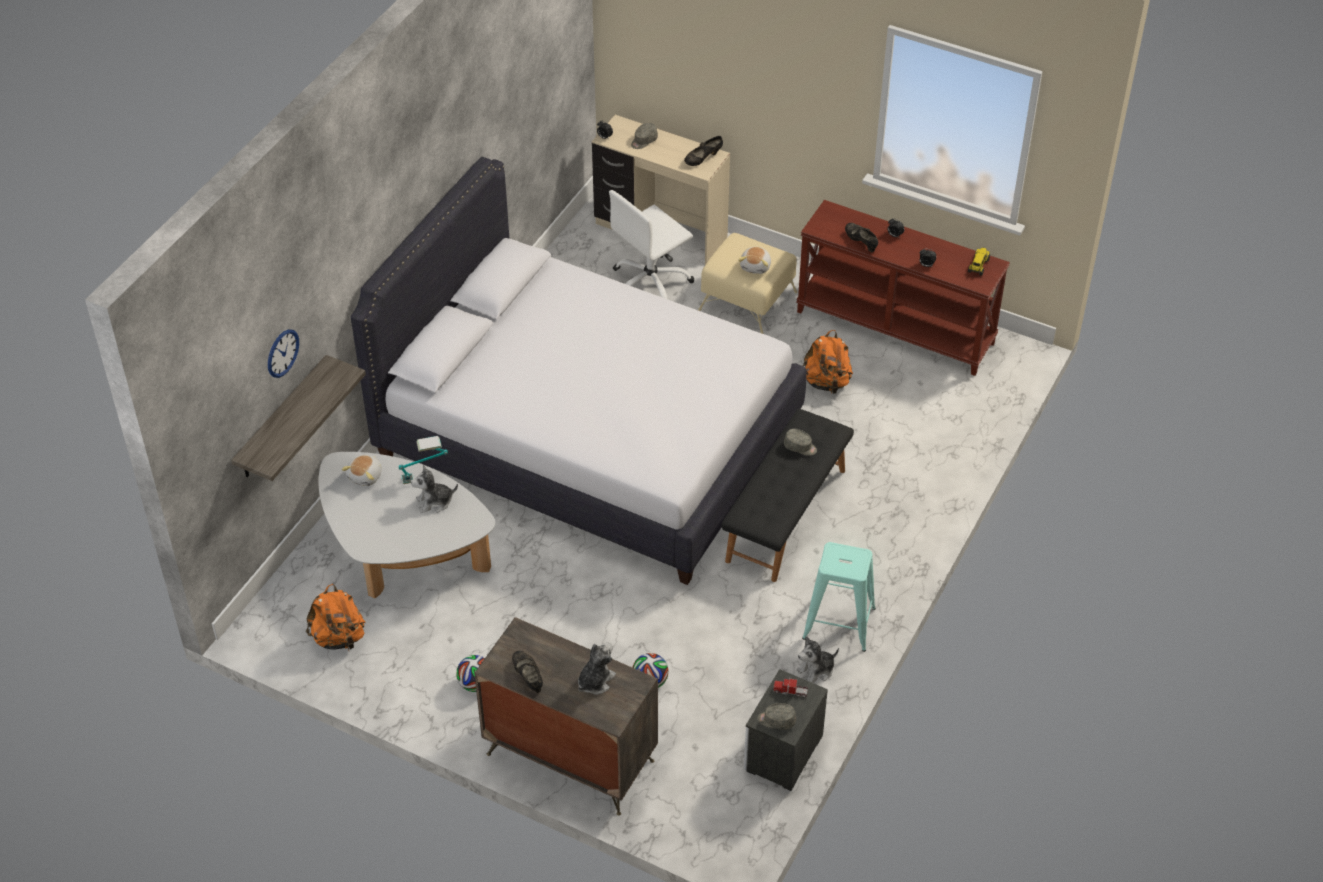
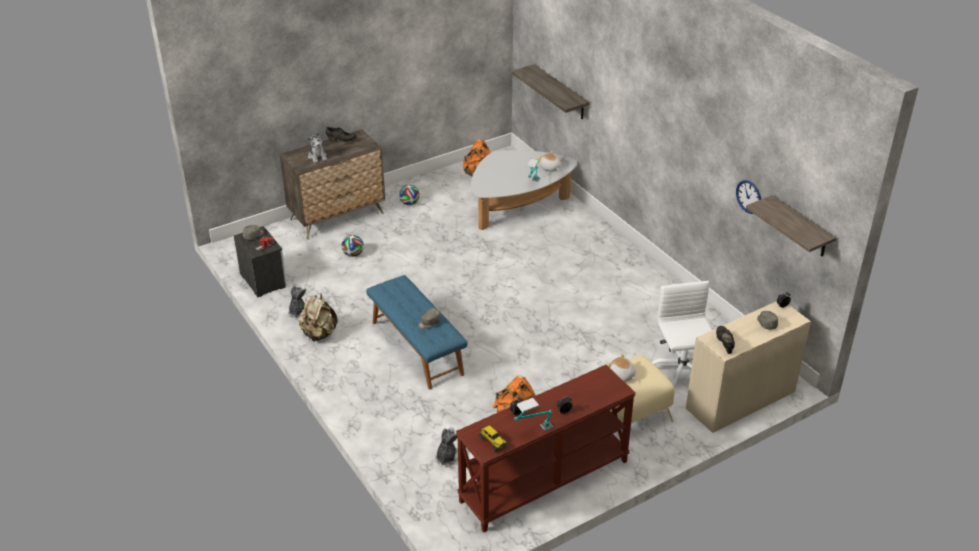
camera: 120 degrees right, 10 degrees down
(282, 353) = (568, 56): wall clock -> wall clock (749, 196)
(434, 502) = (511, 183): plush toy -> plush toy (446, 457)
(560, 71) = (801, 227): none -> shelf
(589, 438) = (549, 294): white bed -> none
(785, 514) = (417, 347): black bench -> blue bench
(839, 623) = (318, 334): turquoise stool -> beige backpack
(861, 243) = (569, 389): black shoe -> none
(940, 245) = (533, 431): none -> table lamp

